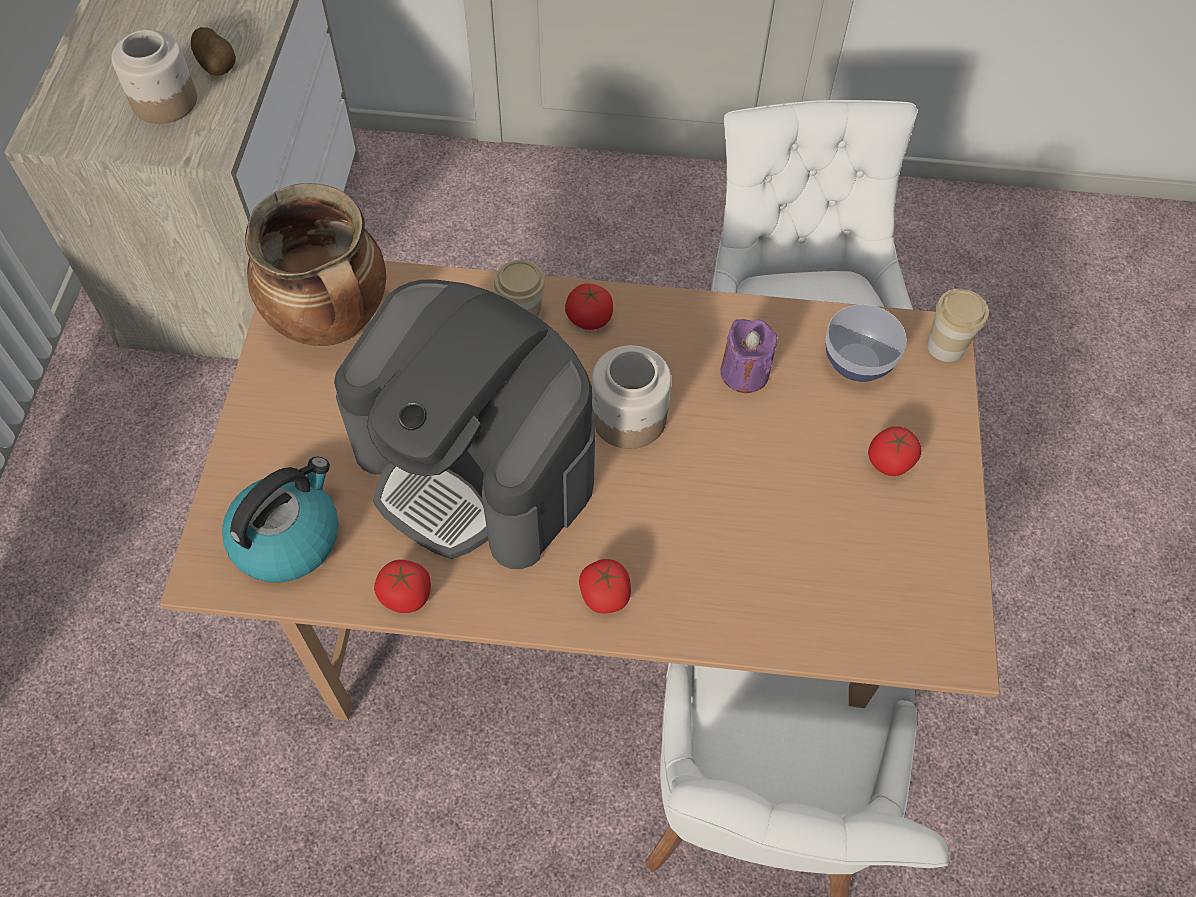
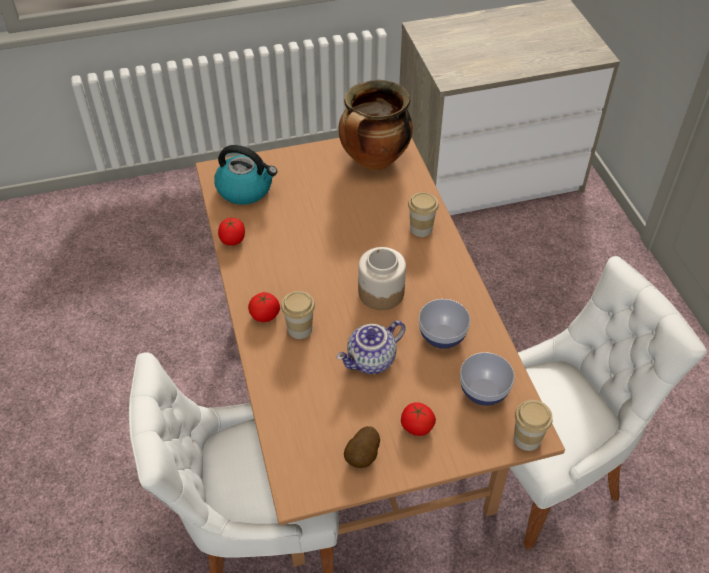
camera: 70 degrees right, 10 degrees down
(164, 101) = (468, 54): jar -> none
(219, 67) = (505, 62): potato -> potato (363, 457)
(477, 466) = (317, 241): coffee machine -> none
(589, 318) = (438, 256): tomato -> none
(655, 553) = (299, 329): none -> cup
(744, 373) = (442, 337): purple candle -> bowl
(755, 476) = (371, 361): none -> teapot

